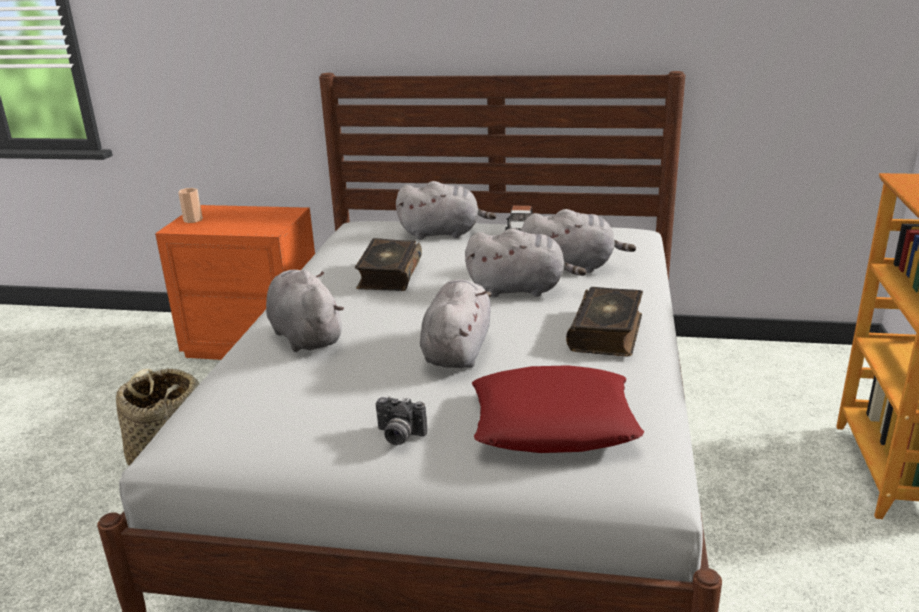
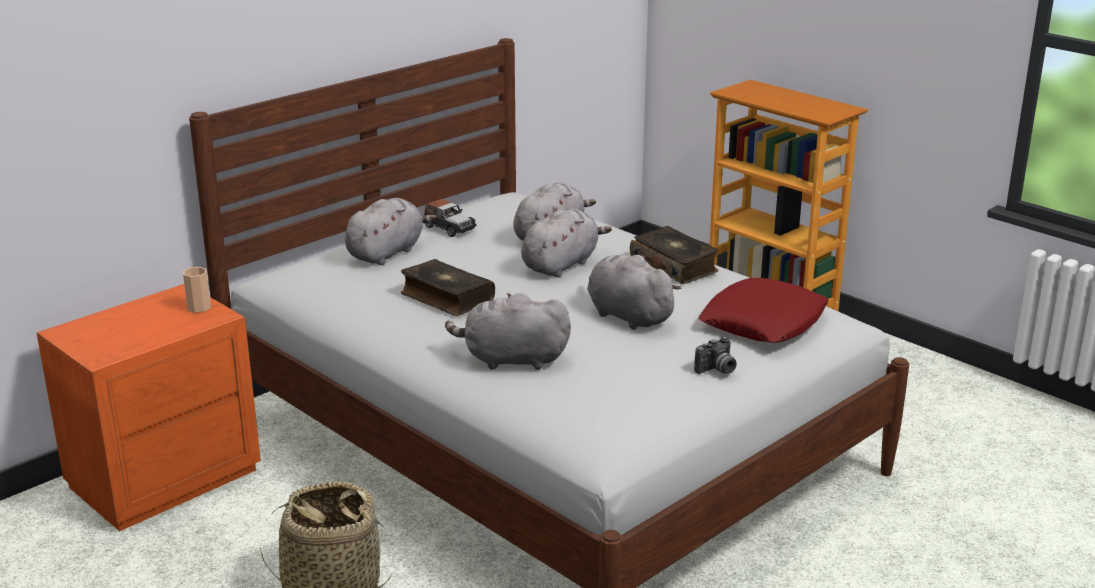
camera: 55 degrees left, 0 degrees up
(193, 220) = (93, 344): cup -> cup (199, 307)

